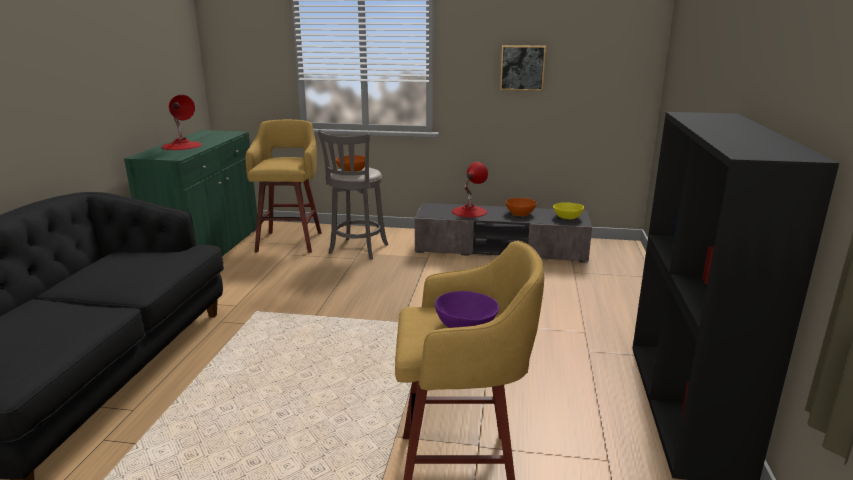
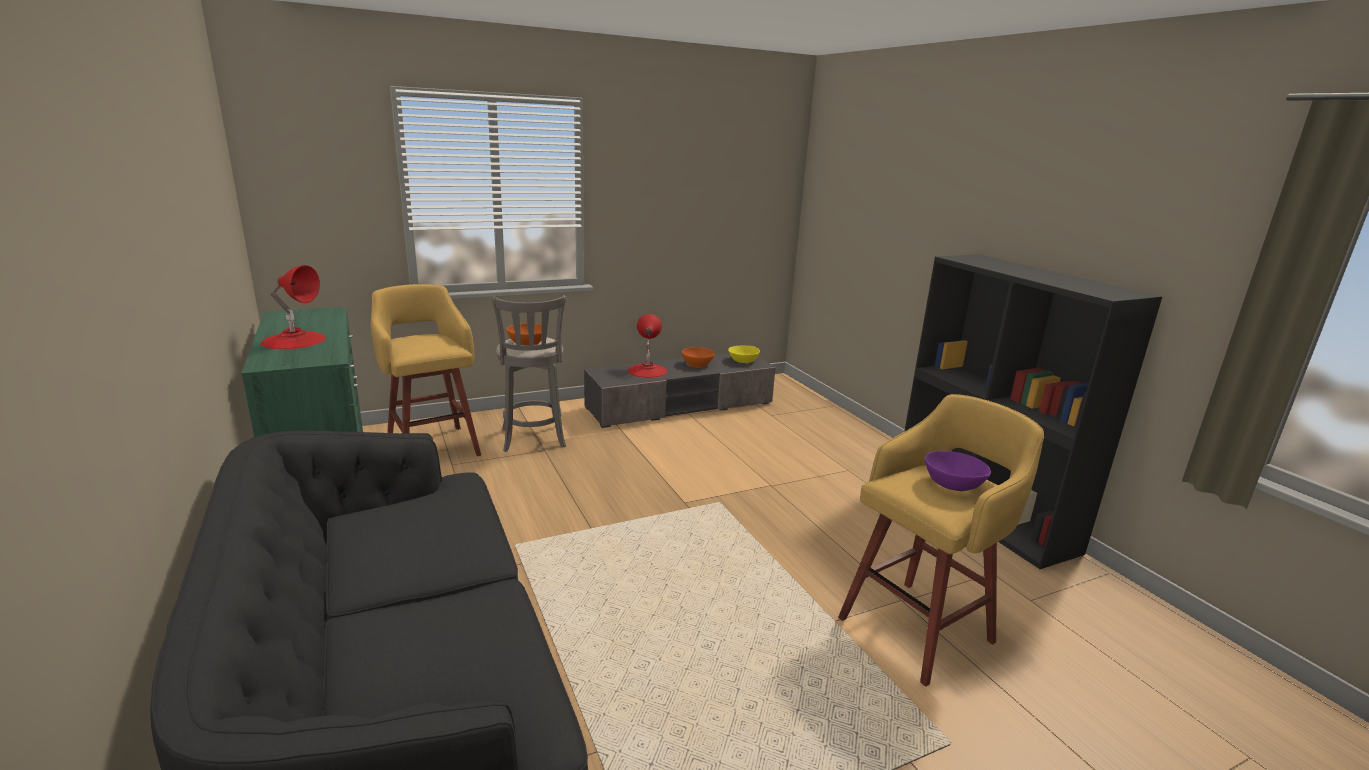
camera: 35 degrees left, 0 degrees up
(522, 68) = (678, 207): picture -> none

